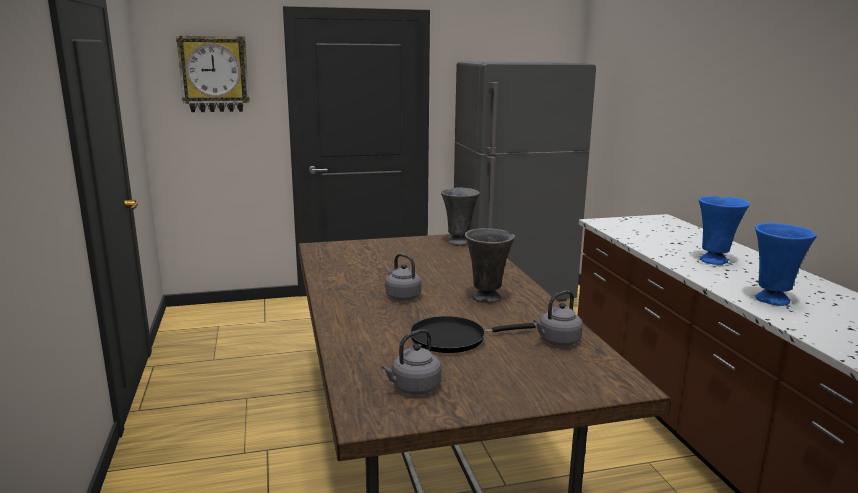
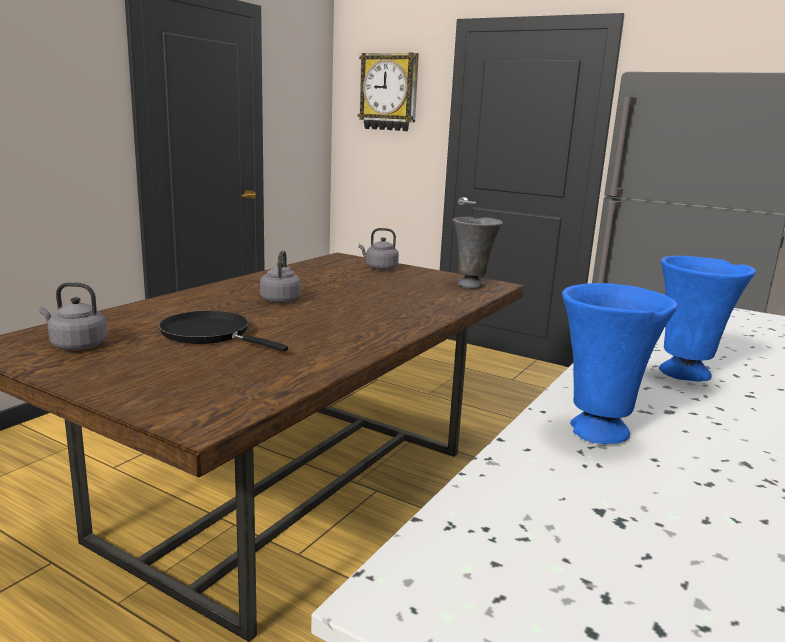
camera: 45 degrees right, 0 degrees up
(487, 299) = (338, 324): grey vase -> none
(557, 341) = (276, 370): grey kettle -> grey kettle (379, 268)

